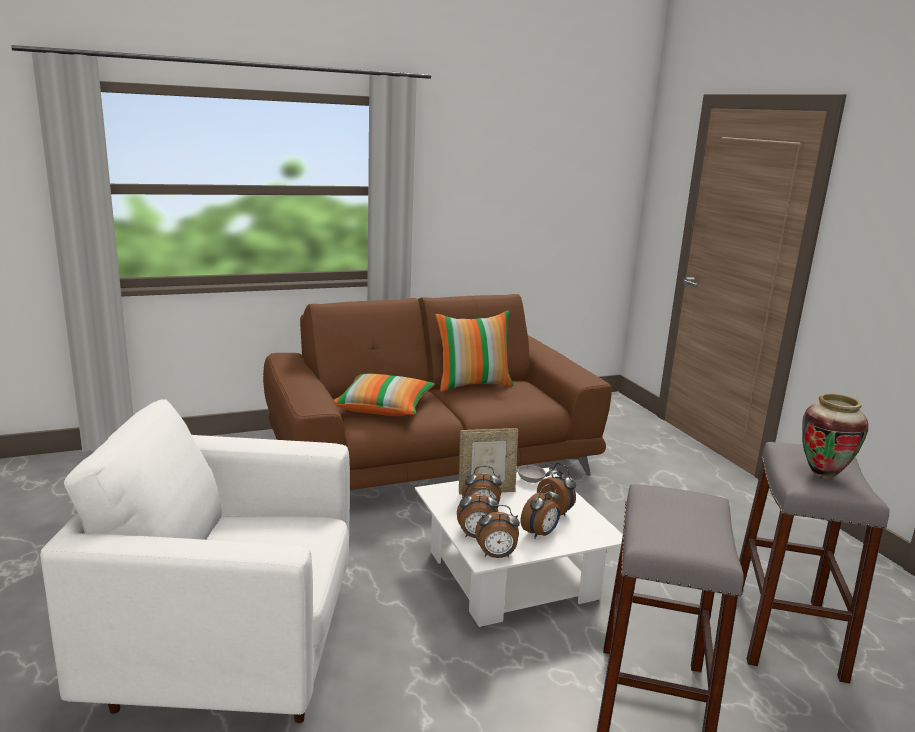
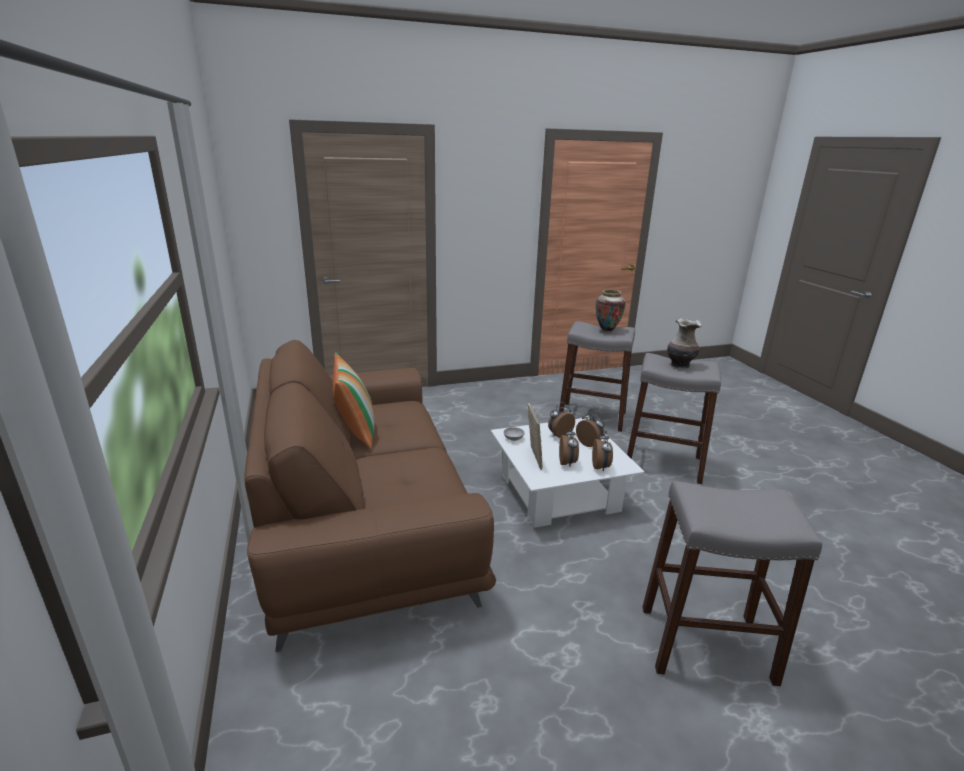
camera: 85 degrees left, 5 degrees up
(228, 659) = (705, 644): white armchair -> grey stool
(384, 408) = (410, 482): pillow -> none
(496, 556) = (622, 462): alarm clock -> none
(682, 521) = (679, 365): none -> vase

